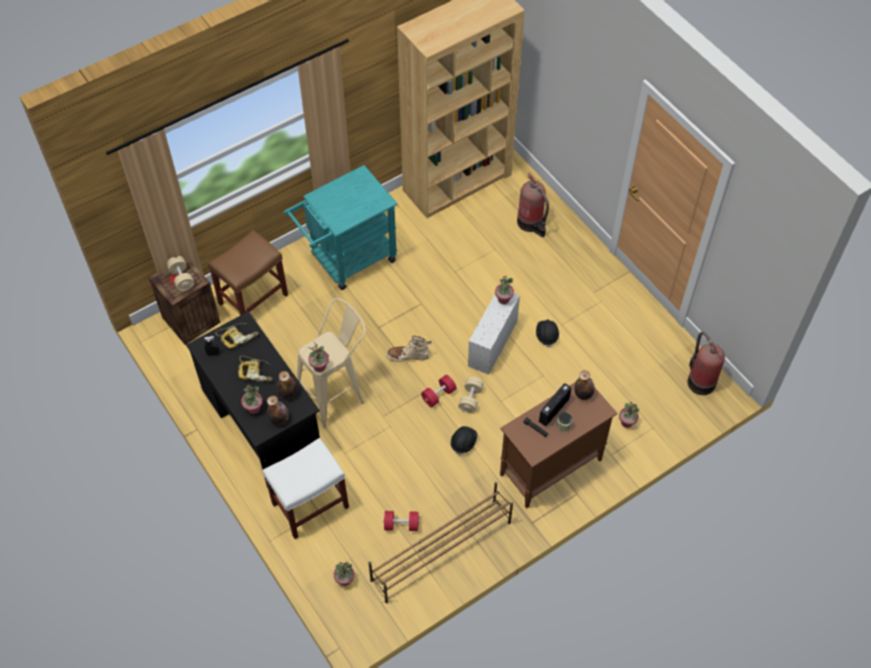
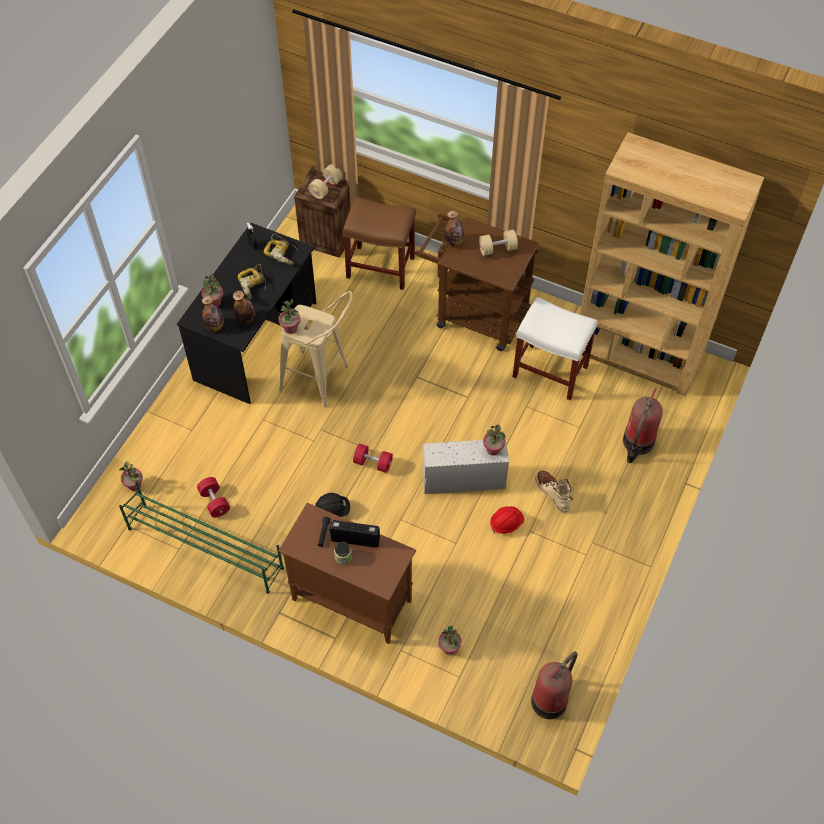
camera: 60 degrees right, 0 degrees up
(309, 506) = (193, 420): white stool -> white stool (549, 371)
(347, 260) = (474, 314): turquoise cart -> brown cart
(408, 355) = (401, 416): beige boot -> beige boot (553, 493)
(440, 551) = (204, 547): brown shoe rack -> green shoe rack
(470, 399) = (386, 492): beige dumbbell -> beige dumbbell (497, 249)
(546, 335) = (506, 523): black hard hat -> red hard hat
(583, 394) = (391, 558): bottle -> bottle (453, 242)

